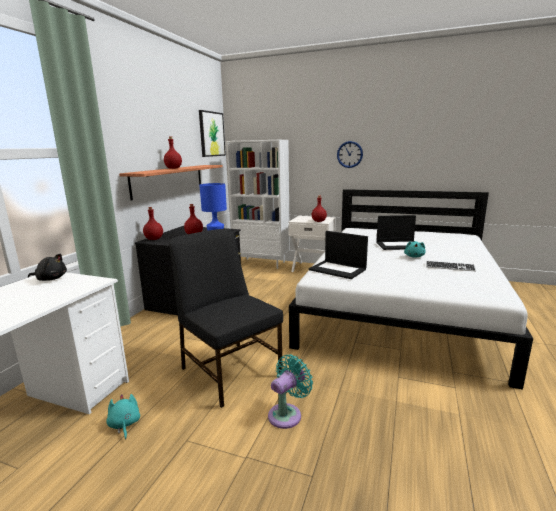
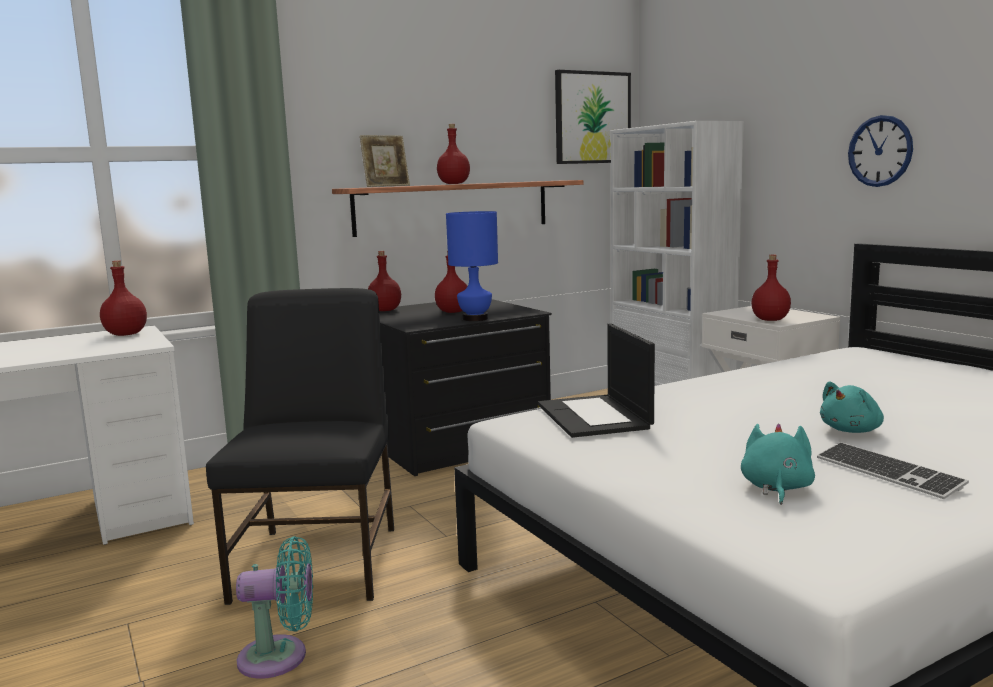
camera: 40 degrees right, 5 degrees down
(51, 279) = (126, 334): black plush toy -> red bottle
(124, 424) = (110, 572): turquoise plush toy -> turquoise plush toy (776, 488)
(146, 171) = (386, 186): none -> picture frame
(399, 245) = (877, 400): laptop -> none

